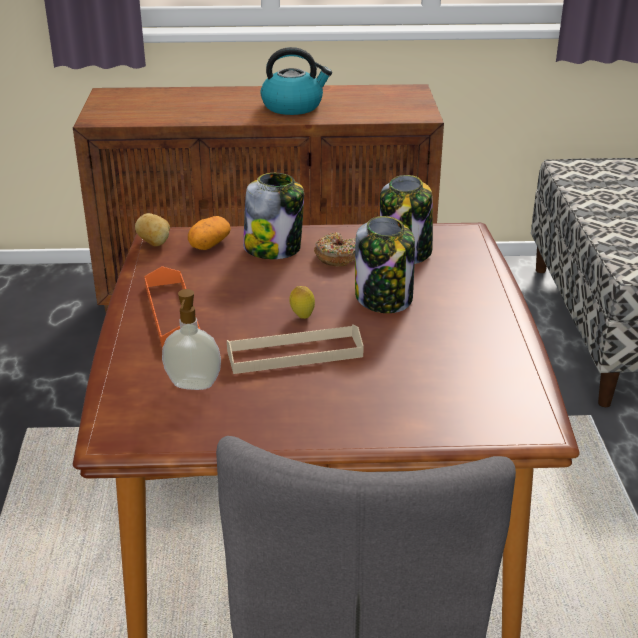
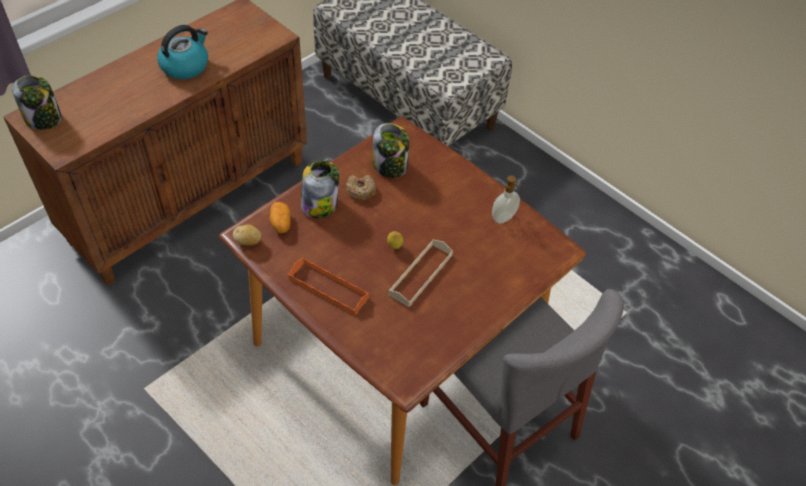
camera: 45 degrees left, 20 degrees up
(193, 386) = (400, 327): soap dispenser -> soap dispenser (504, 218)
(384, 298) = (418, 208): jar -> jar (44, 118)

